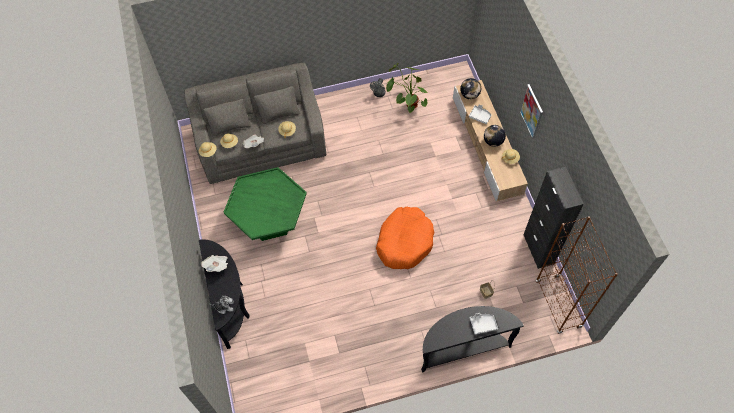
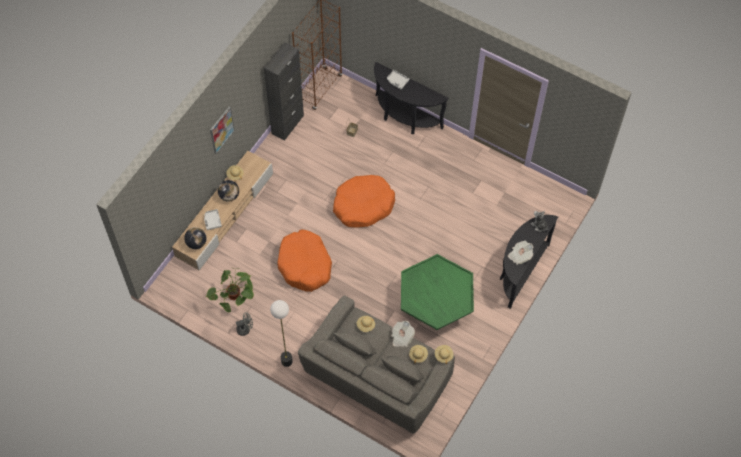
camera: 135 degrees left, 0 degrees up
(329, 99) = (286, 361): none -> floor lamp
(391, 163) = (305, 265): none -> orange dog bed

